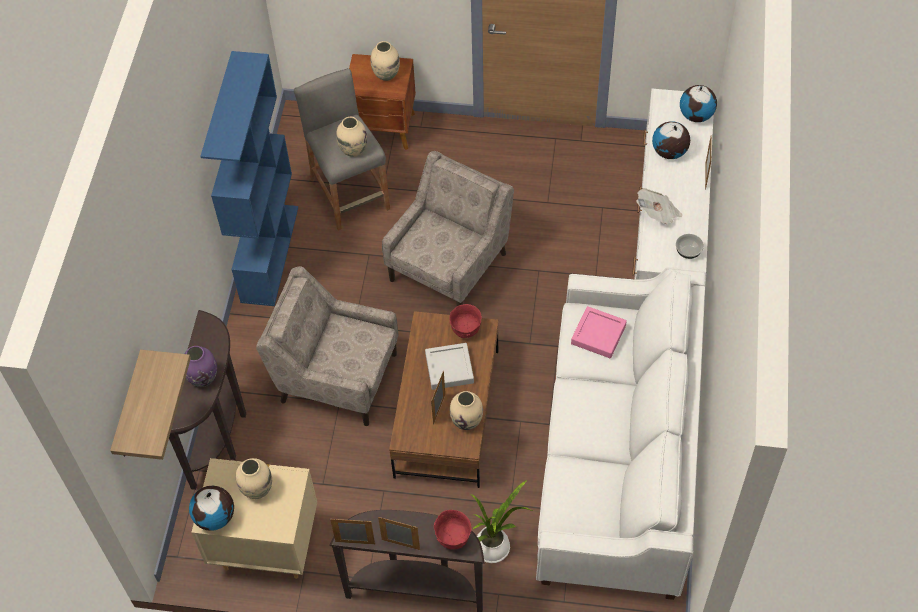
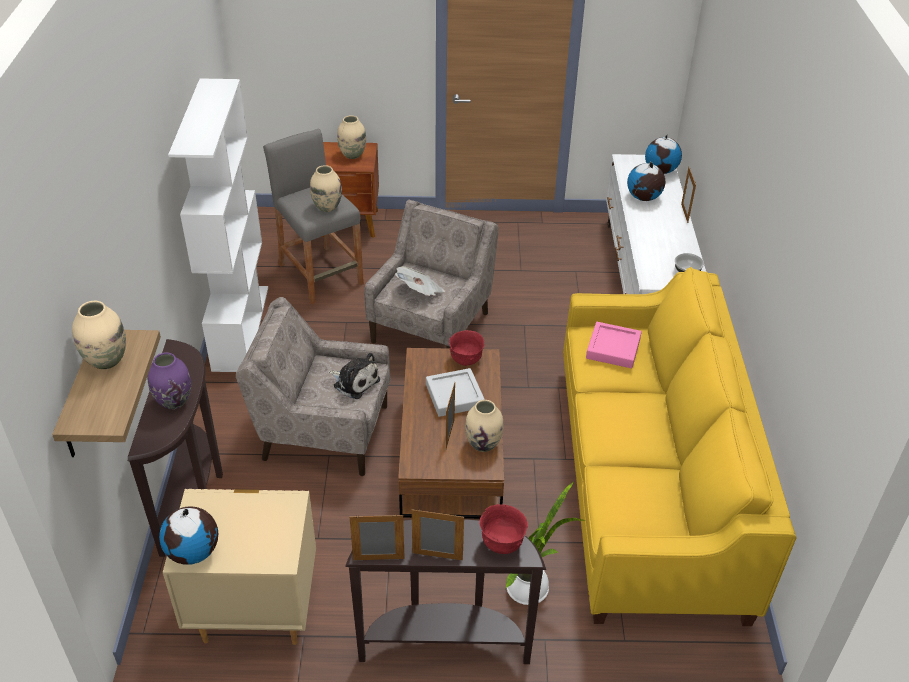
camera: 10 degrees left, 15 degrees down
(257, 489) = (246, 517): beige vase -> beige vase (106, 361)
(269, 253) = (240, 327): blue bookcase -> white bookcase
(362, 347) = (354, 382): none -> plush toy
(617, 458) = (648, 486): white sofa -> yellow sofa
(658, 214) = (647, 244): newspaper -> newspaper (420, 292)

